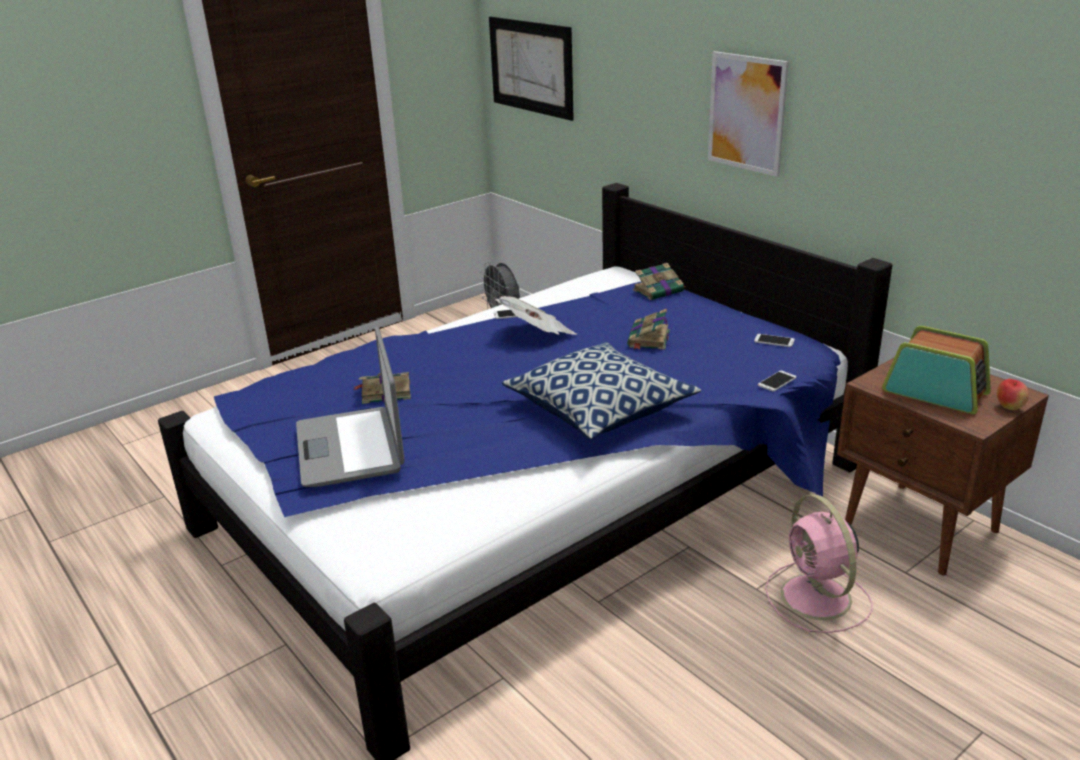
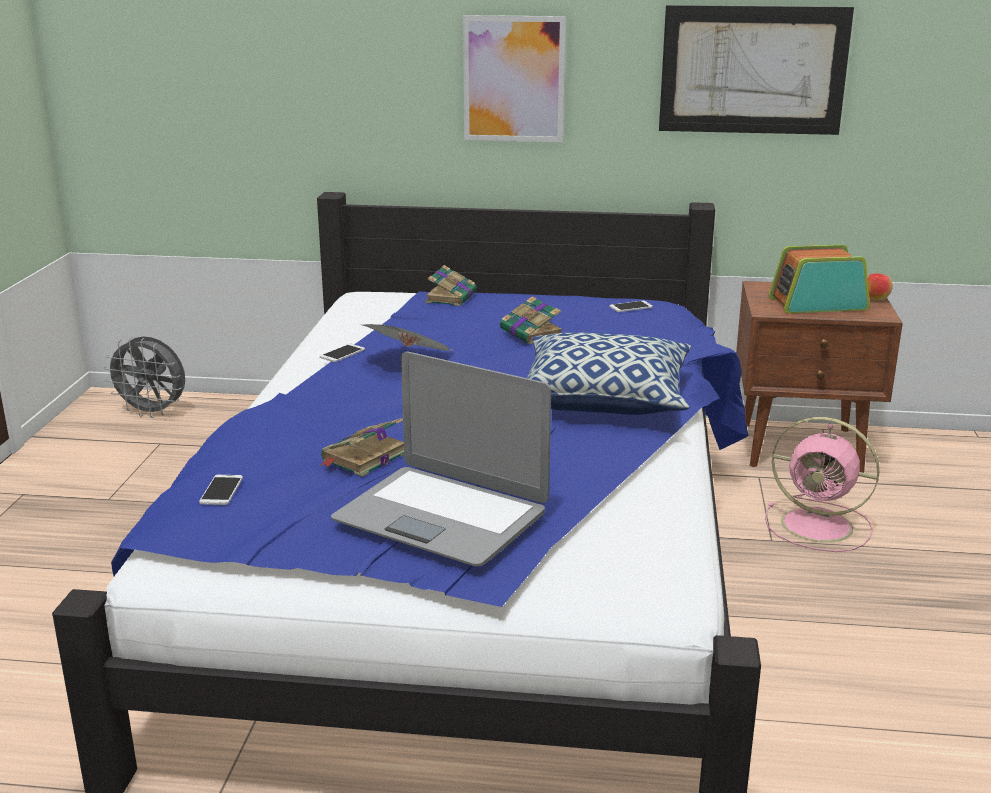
camera: 45 degrees left, 5 degrees down
(531, 67) = (148, 66): picture -> picture (753, 70)
(777, 381) = (697, 332): phone -> phone (221, 490)

